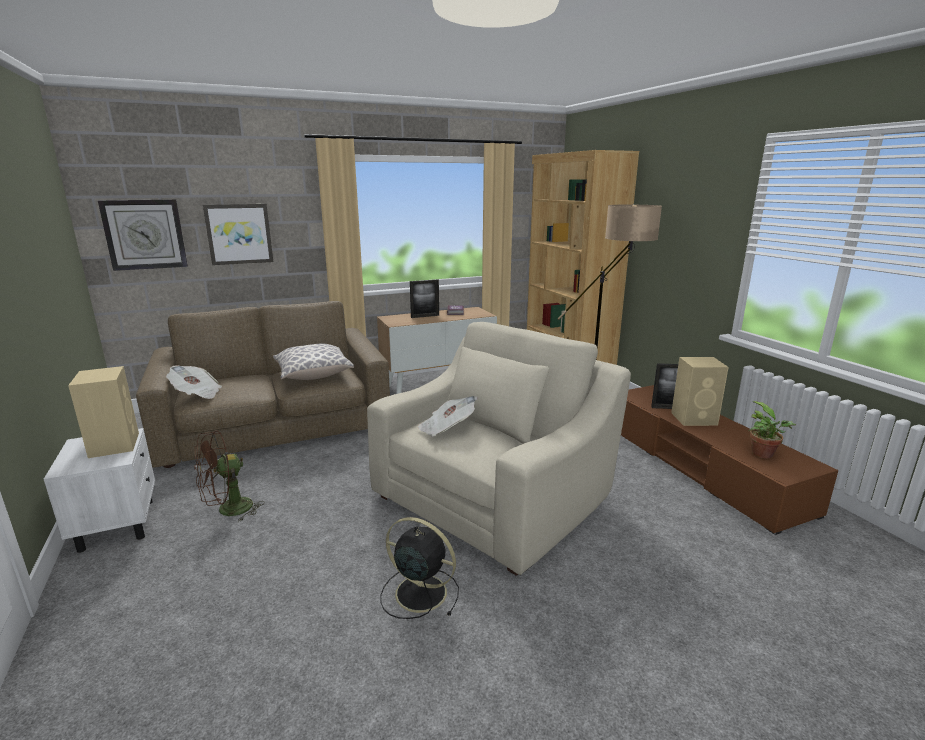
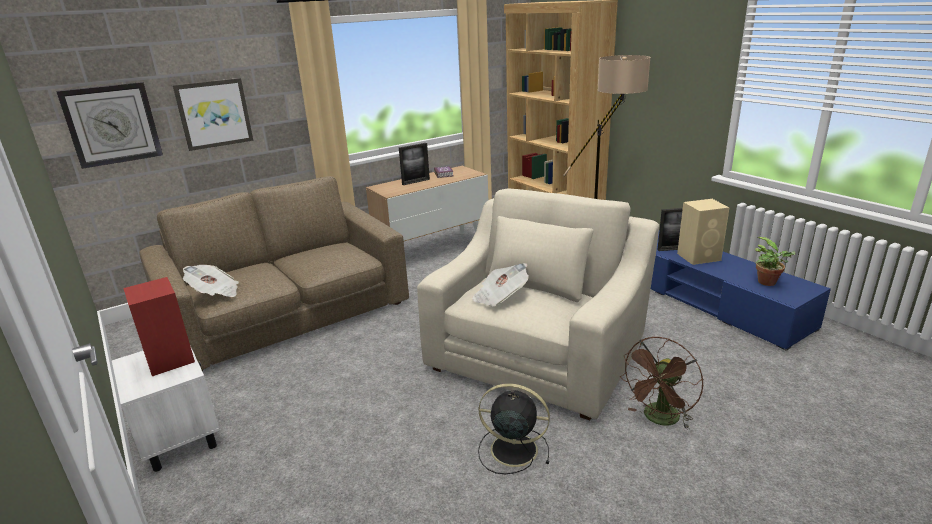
camera: 10 degrees left, 5 degrees up
(114, 444) = (169, 358): beige speaker -> red speaker
(228, 511) = (288, 406): brown fan -> brown fan (659, 420)
(313, 375) = (326, 258): pillow -> none
(700, 467) = (707, 300): brown tv stand -> blue tv stand

